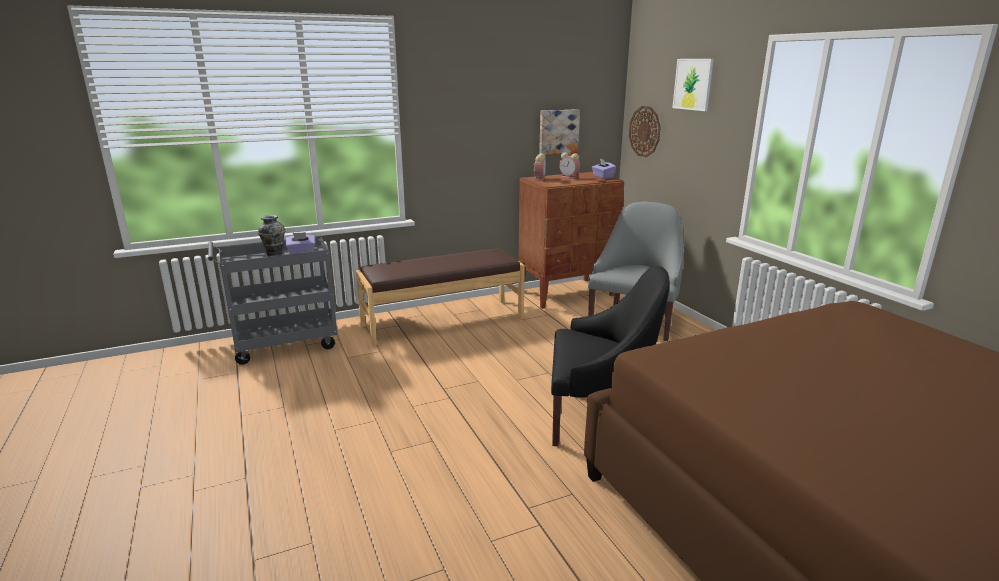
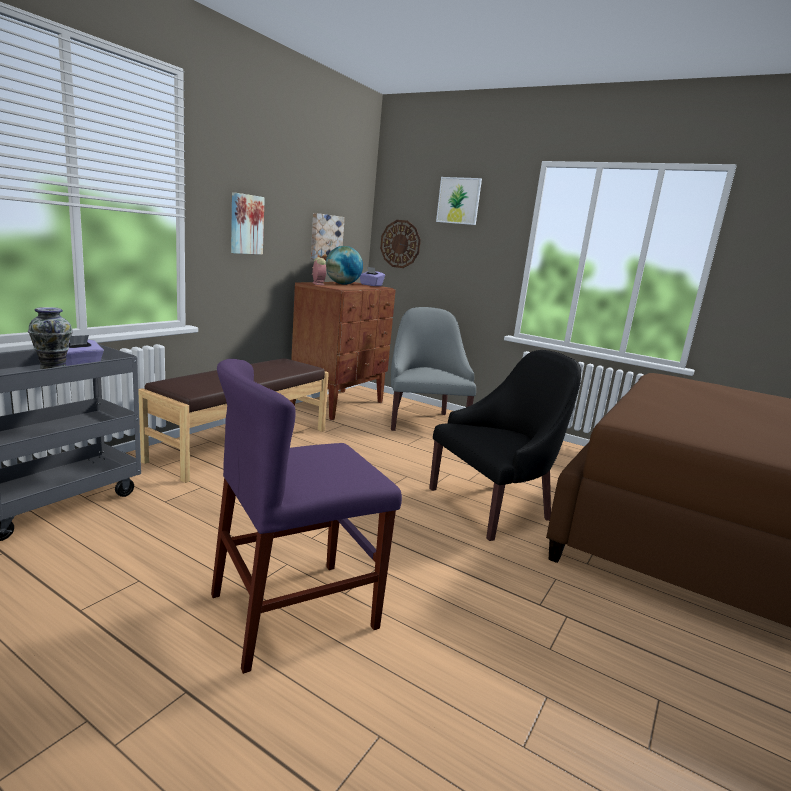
camera: 35 degrees left, 5 degrees down
(346, 453) = (294, 611): none -> purple chair
(462, 131) = (246, 224): none -> picture
(569, 177) = (343, 284): alarm clock -> globe

